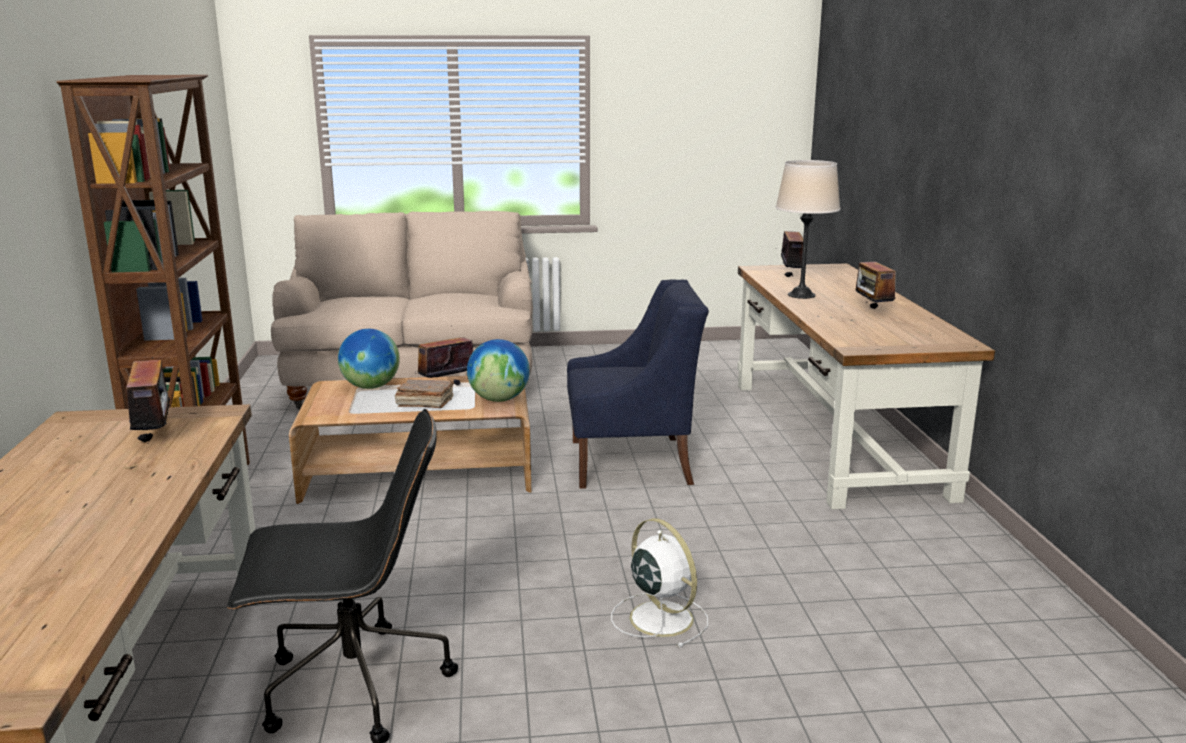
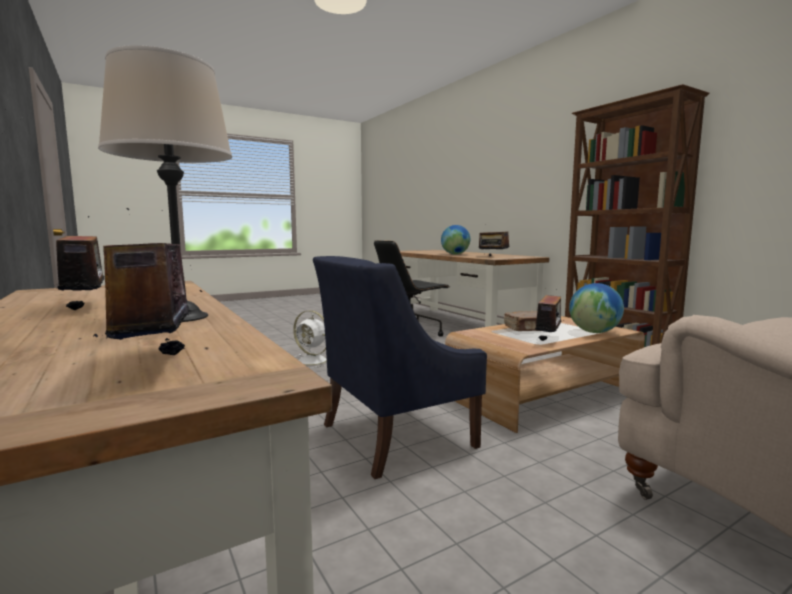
camera: 155 degrees right, 10 degrees down
(499, 399) = (486, 337): globe -> globe (455, 254)

